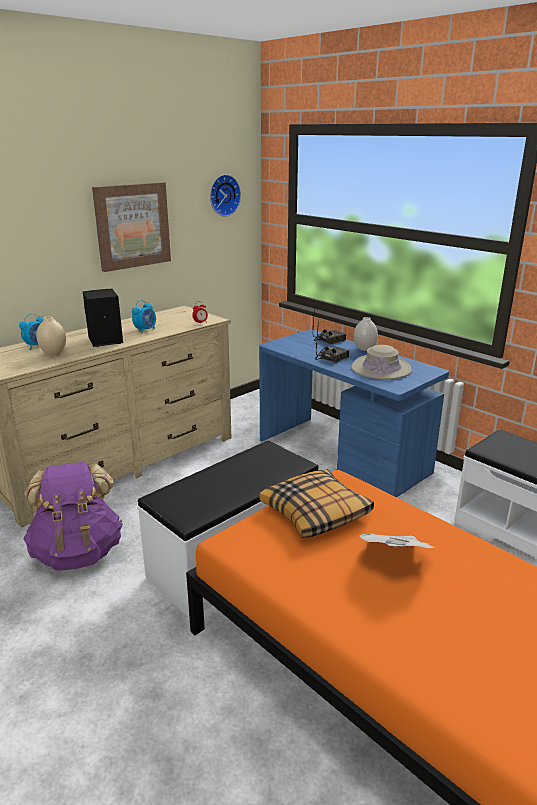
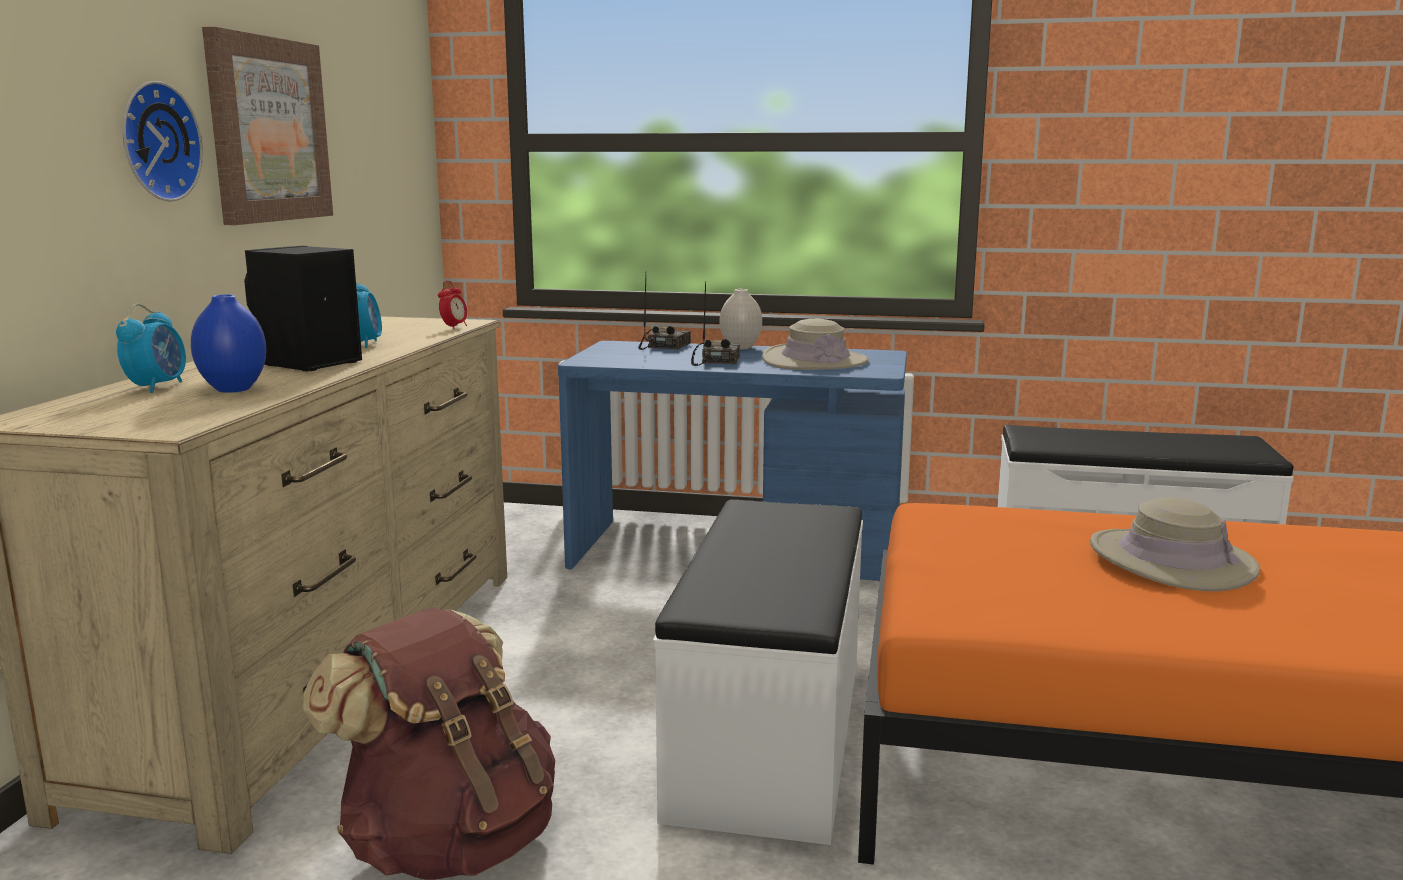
camera: 35 degrees left, 10 degrees down
(53, 354) = (233, 389): beige vase -> blue vase
(78, 552) = (449, 842): purple backpack -> brown backpack
(223, 195) = (389, 94): wall clock -> wall clock (155, 142)
(316, 513) = (983, 551): pillow -> none
(395, 556) = (1171, 561): newspaper -> beige hat

